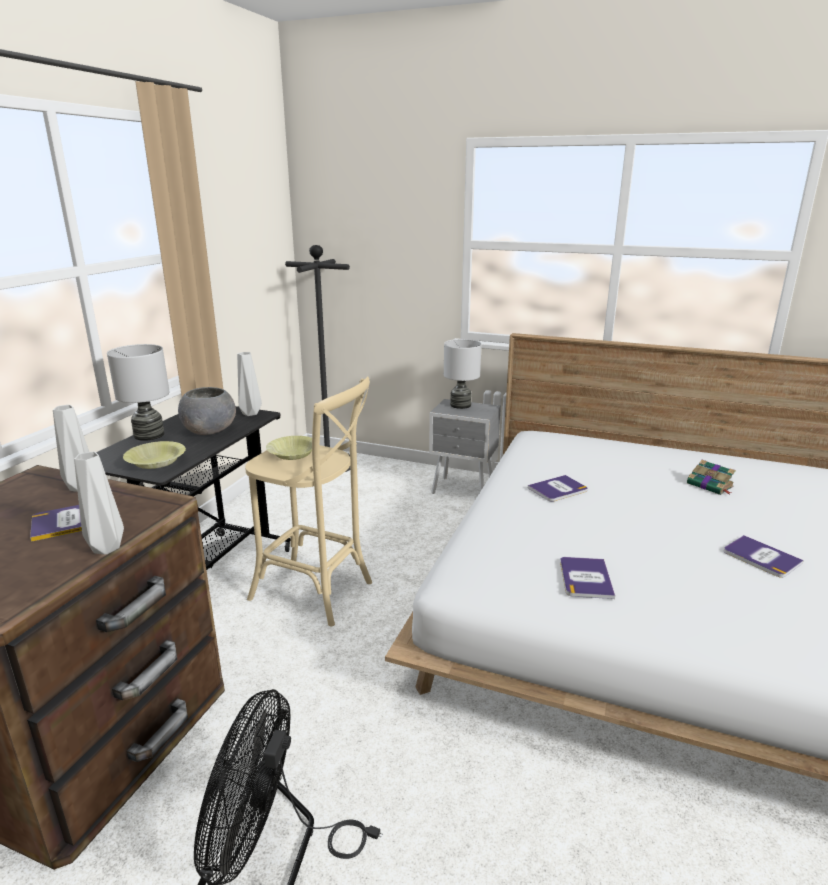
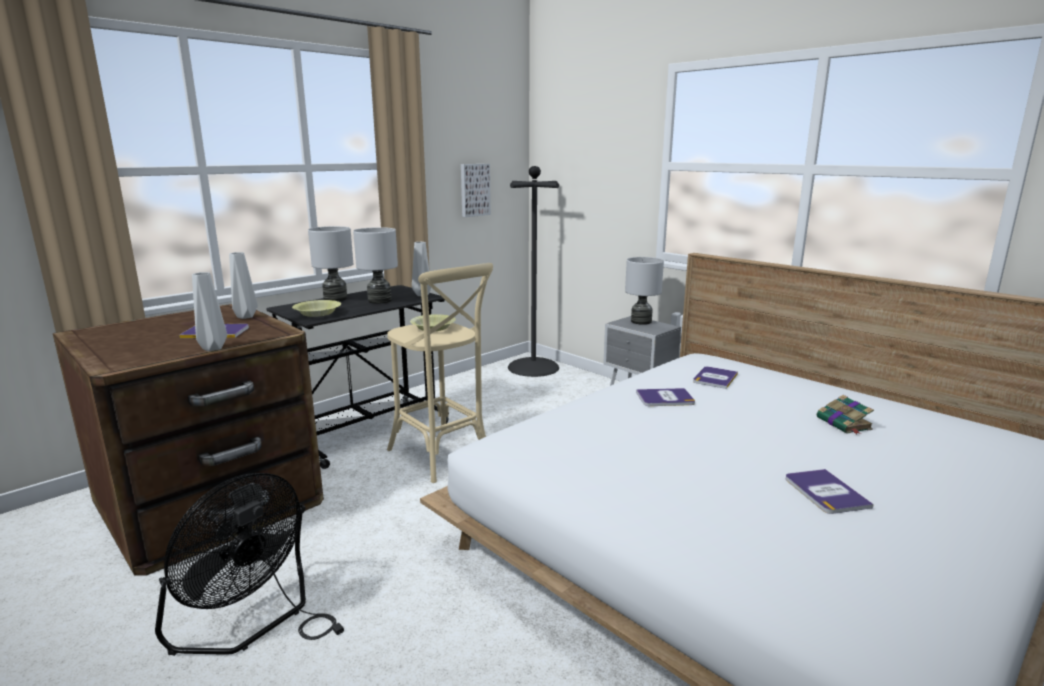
camera: 25 degrees right, 5 degrees down
(210, 430) = (380, 301): grey bowl -> grey table lamp
(249, 275) = (474, 190): none -> picture
(585, 578) = (607, 466): book -> book (715, 378)

